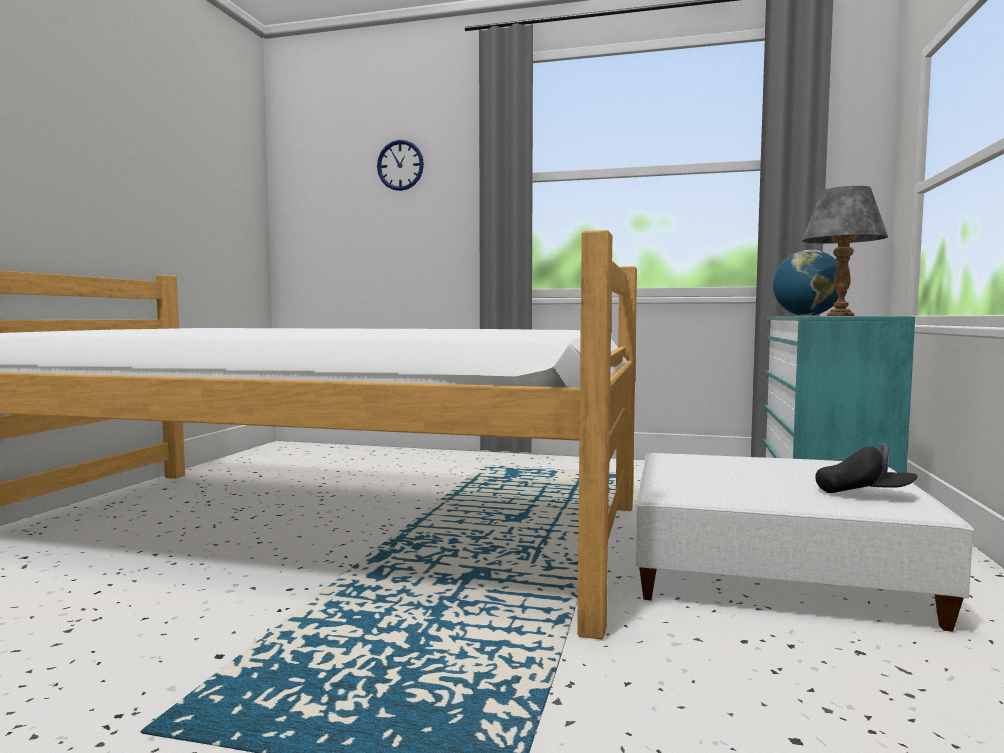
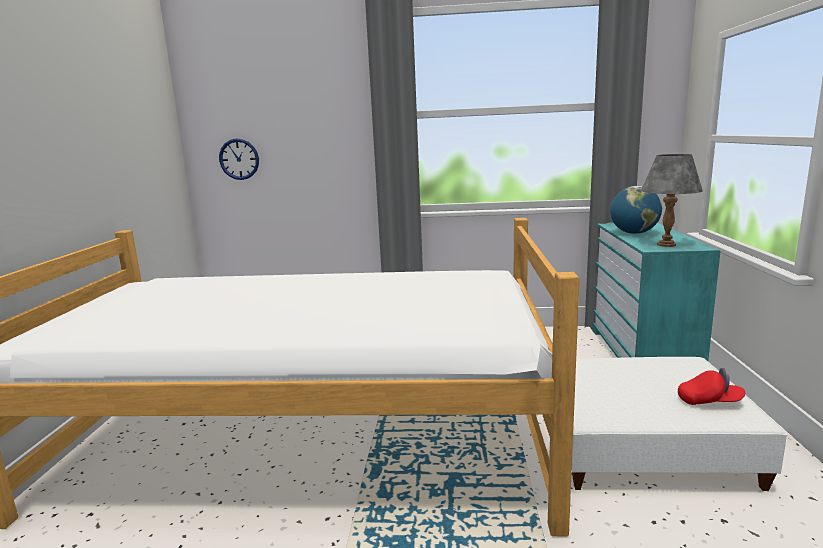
camera: 10 degrees left, 10 degrees up
(400, 165) = (300, 103): wall clock -> wall clock (239, 159)
(863, 494) = (709, 401): black cap -> red cap

